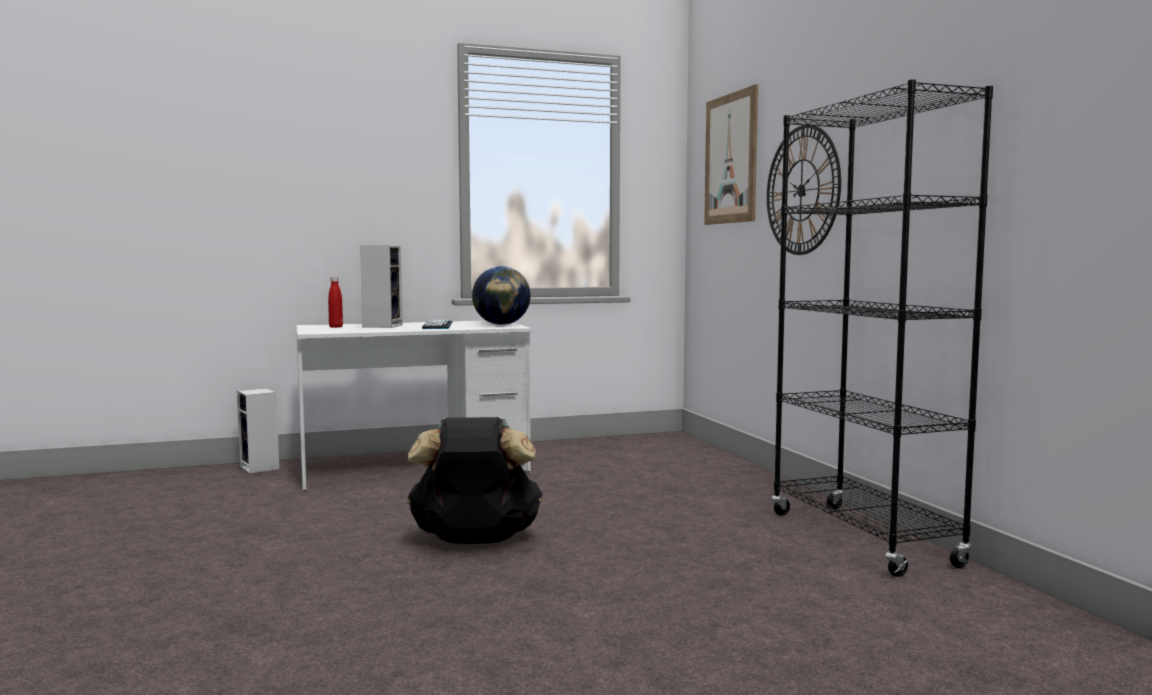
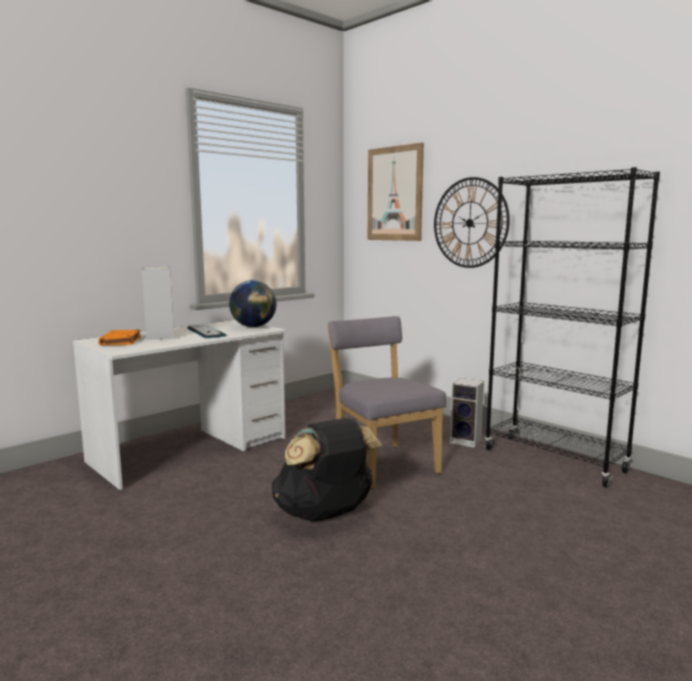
camera: 25 degrees left, 5 degrees up
(261, 468) = (47, 472): speaker -> speaker (467, 441)
(336, 327) = (121, 341): red bottle -> orange book
(612, 508) = (382, 463): none -> grey chair

